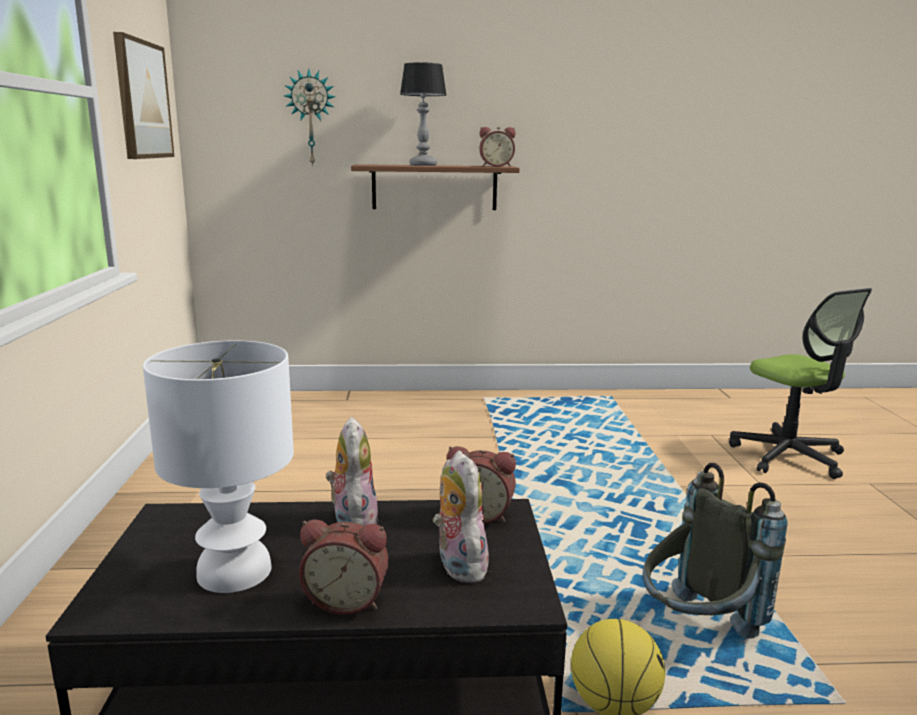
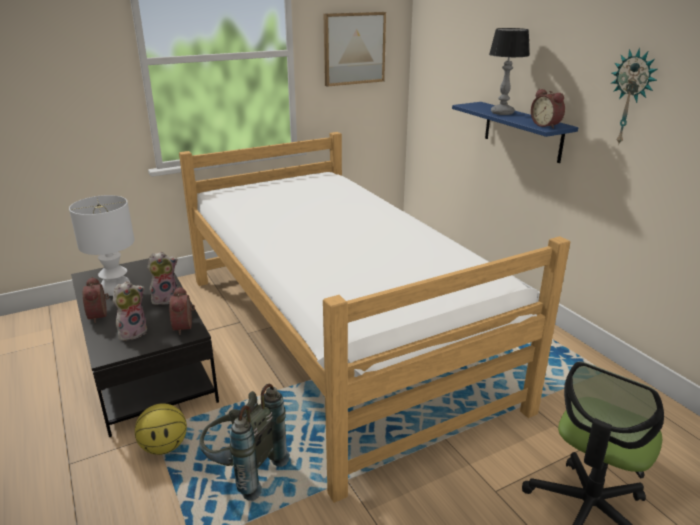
camera: 65 degrees right, 10 degrees up
(311, 118) = (463, 62): wall clock -> wall clock (631, 98)
(431, 495) = (337, 336): none -> bed
(434, 187) = (522, 131): brown shelf -> blue shelf

